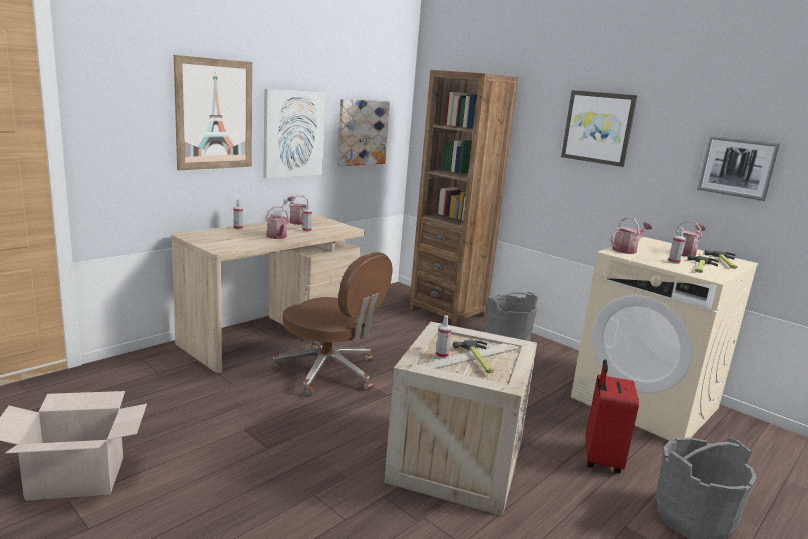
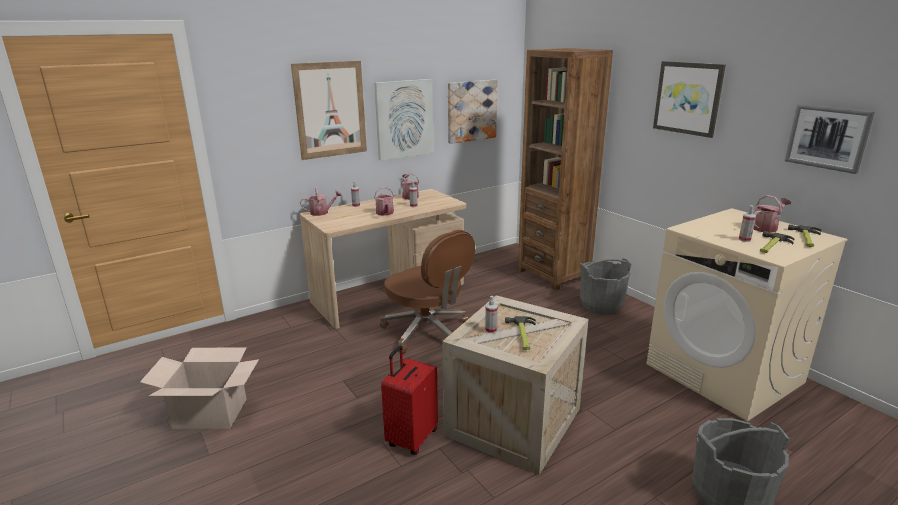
camera: 15 degrees right, 5 degrees up
(600, 459) = (654, 428): red suitcase -> red suitcase (411, 438)
(627, 250) = (700, 226): watering can -> watering can (322, 212)

